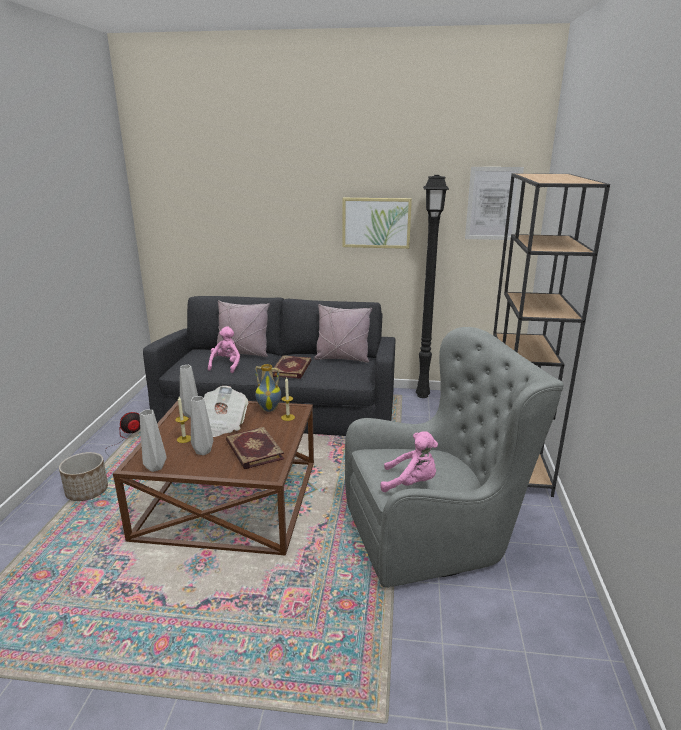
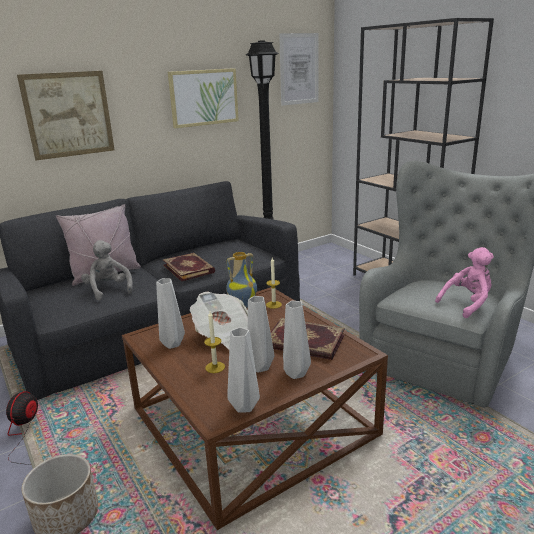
camera: 40 degrees left, 0 degrees up
(212, 465) = (294, 373): none -> grey vase
(226, 365) = (108, 290): pink plush toy -> grey plush toy
(256, 225) = (68, 115): none -> picture
(342, 359) = (216, 246): purple pillow -> none

